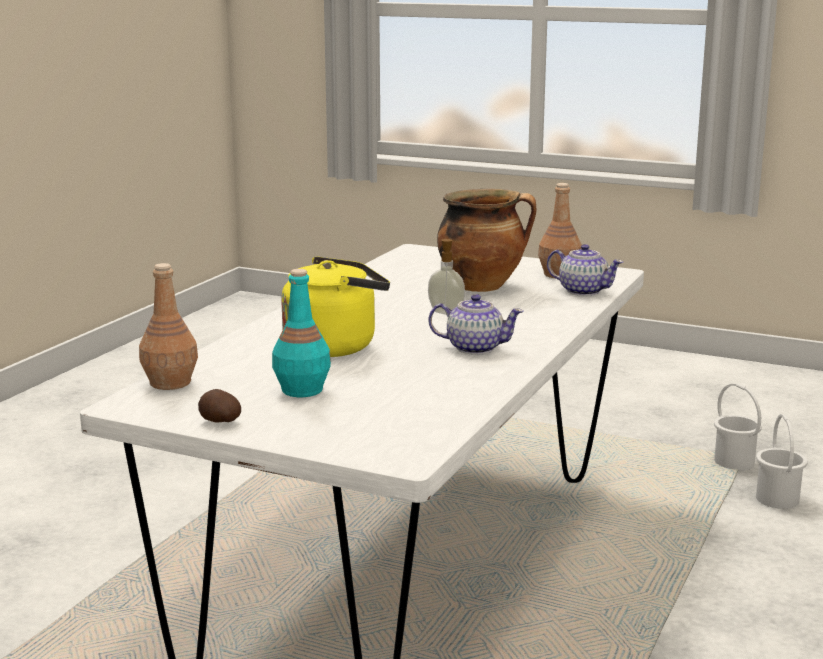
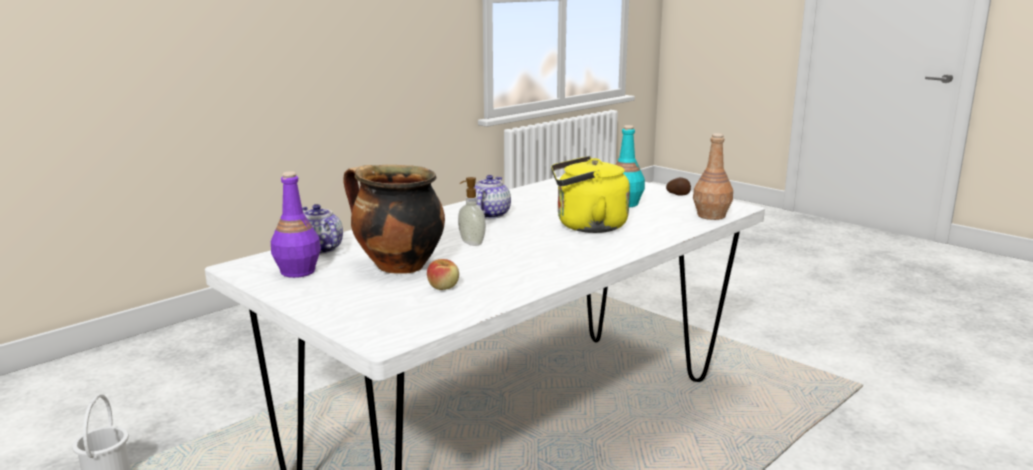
camera: 160 degrees left, 0 degrees up
(419, 277) = (443, 287): none -> apple
(474, 348) = (489, 215): teapot -> teapot turned 75 degrees clockwise
(558, 274) = (297, 272): brown bottle -> purple bottle
(778, 499) = (156, 430): white bucket -> none

